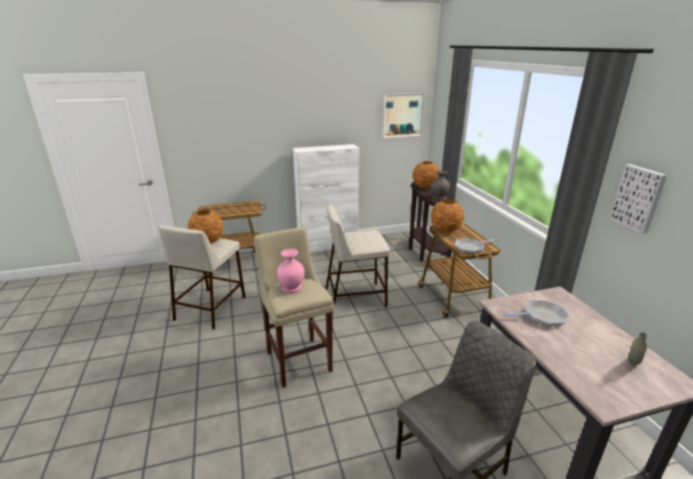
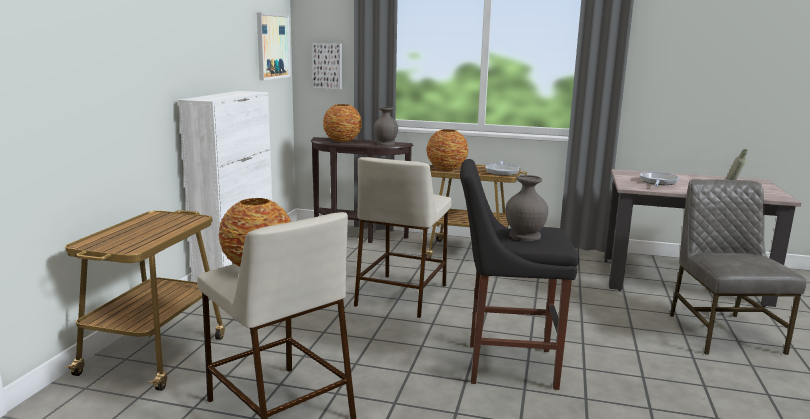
camera: 60 degrees left, 10 degrees down
(292, 287) = (524, 235): pink vase -> grey vase
(298, 359) = (505, 365): beige stool -> black stool
(639, 198) = (651, 68): picture -> picture (328, 66)

